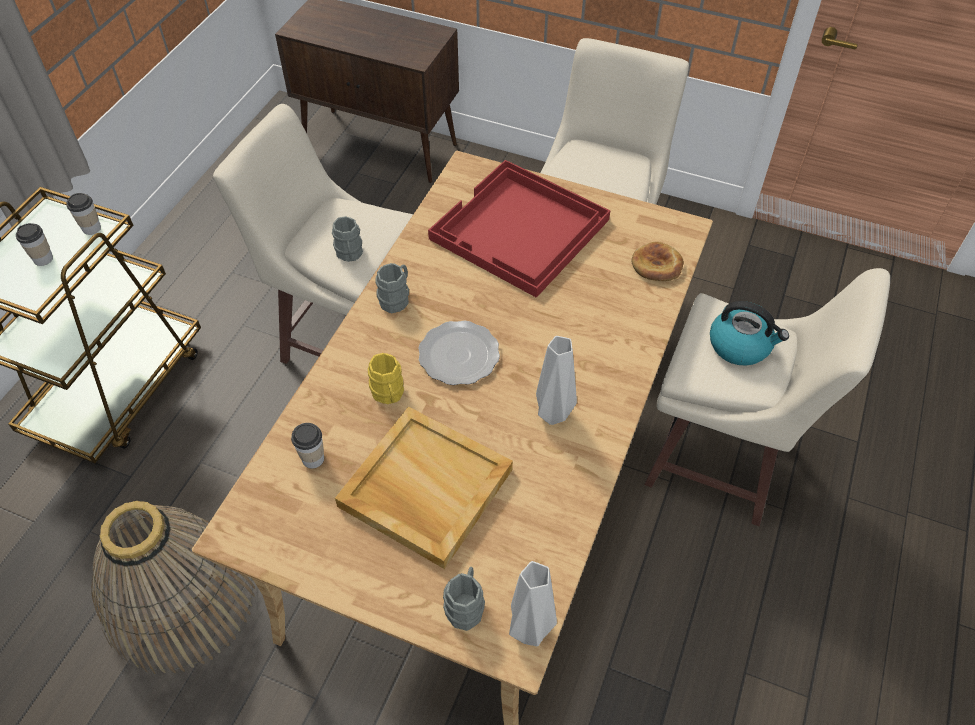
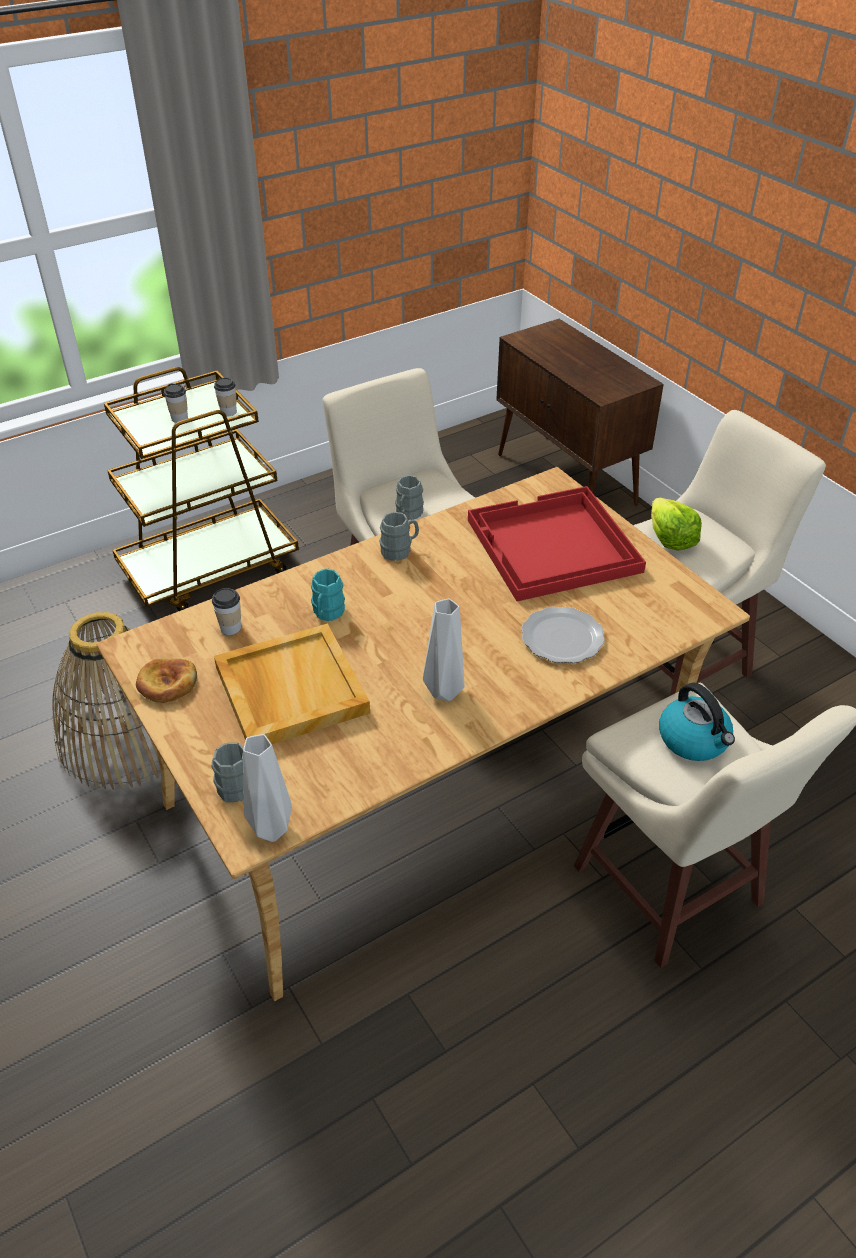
camera: 35 degrees right, 10 degrees down
(388, 395) = (327, 613): yellow mug -> turquoise mug
(460, 354) = (410, 612): plate -> plate (563, 637)
(582, 176) = (670, 539): none -> lettuce
(657, 265) = (654, 626): bread -> bread (167, 683)

